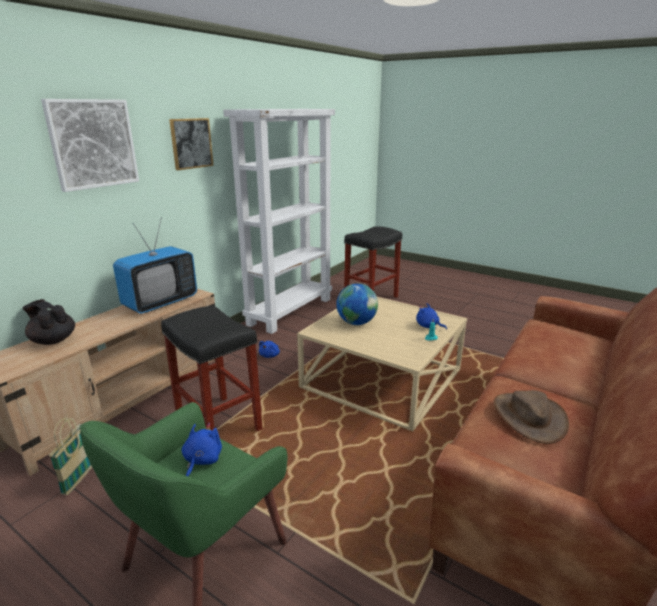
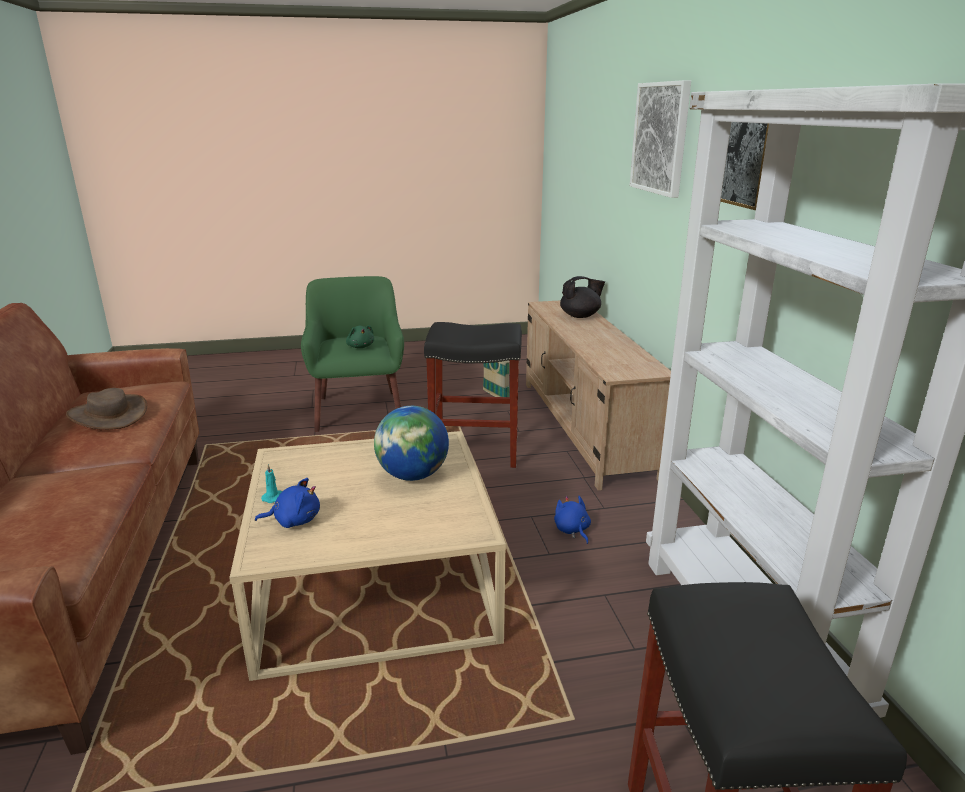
camera: 135 degrees right, 0 degrees up
(160, 303) = (614, 355): television -> none
(201, 460) = (360, 346): blue plush toy -> green plush toy

